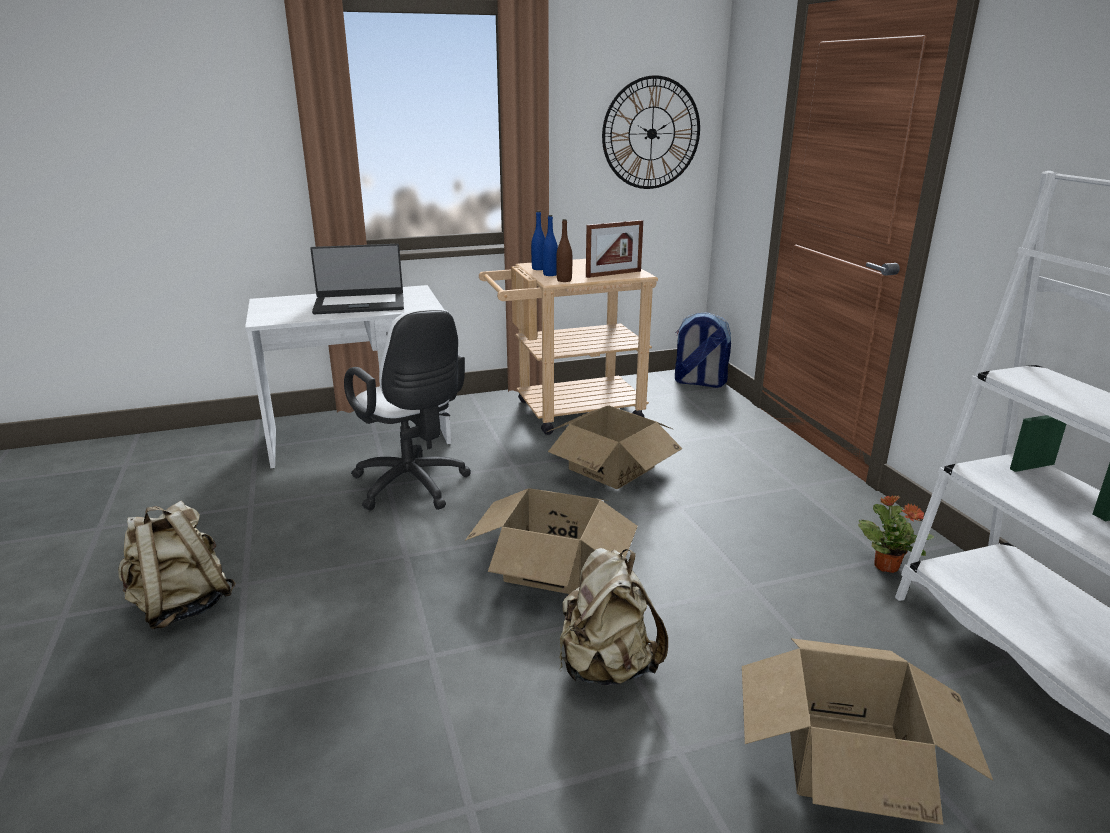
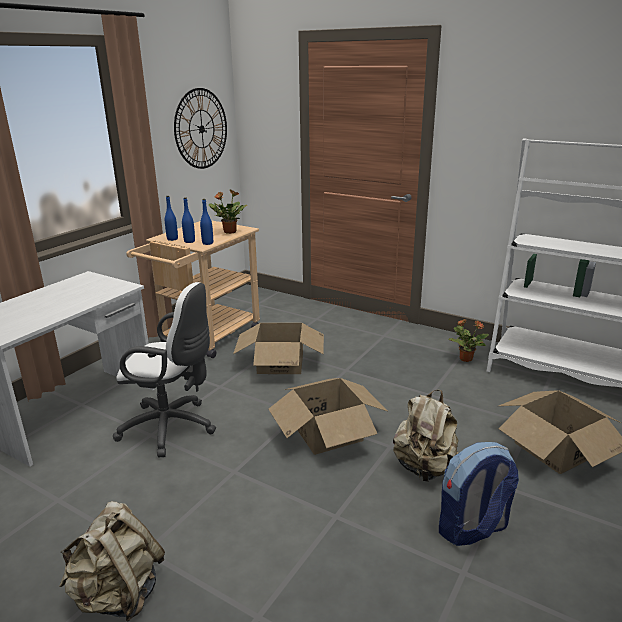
camera: 40 degrees left, 0 degrees up
(359, 304) = (66, 299): laptop -> none
(564, 280) = (207, 243): brown bottle -> blue bottle
(613, 274) = (229, 232): picture frame -> potted plant
(698, 382) = (258, 294): backpack -> backpack (472, 529)

